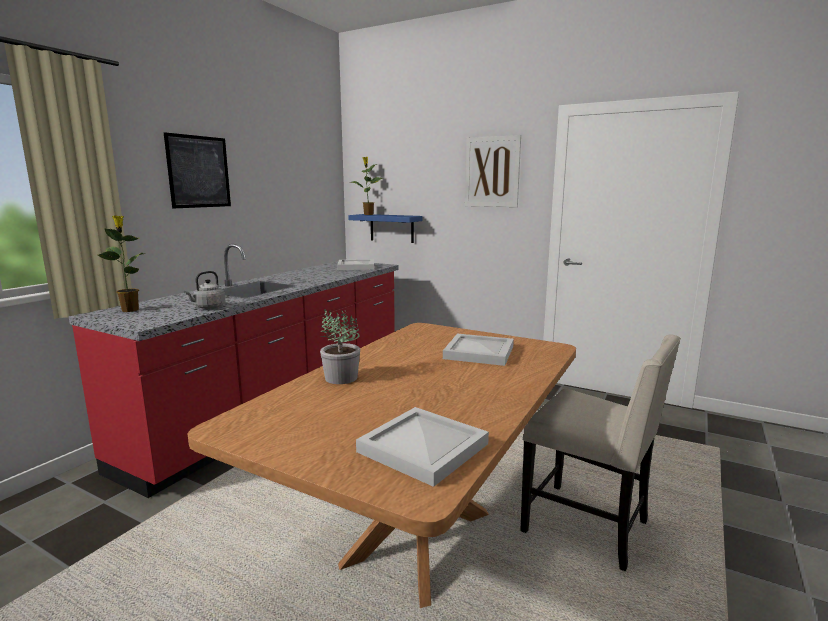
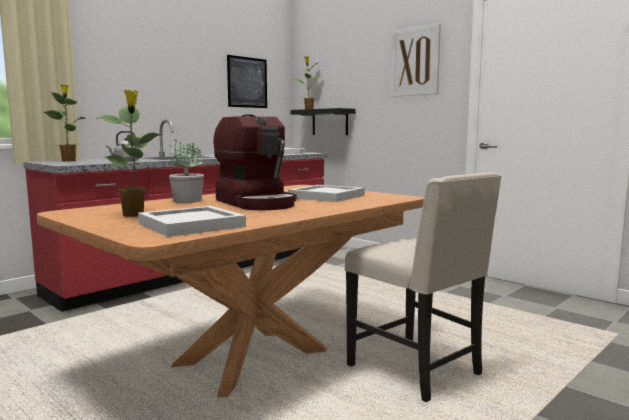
camera: 15 degrees right, 5 degrees down
(199, 172) = (147, 62): picture -> picture (247, 82)
(323, 427) = (134, 215): none -> potted plant
(391, 228) = (330, 122): blue shelf -> black shelf
(426, 376) = (257, 203): none -> coffee machine

